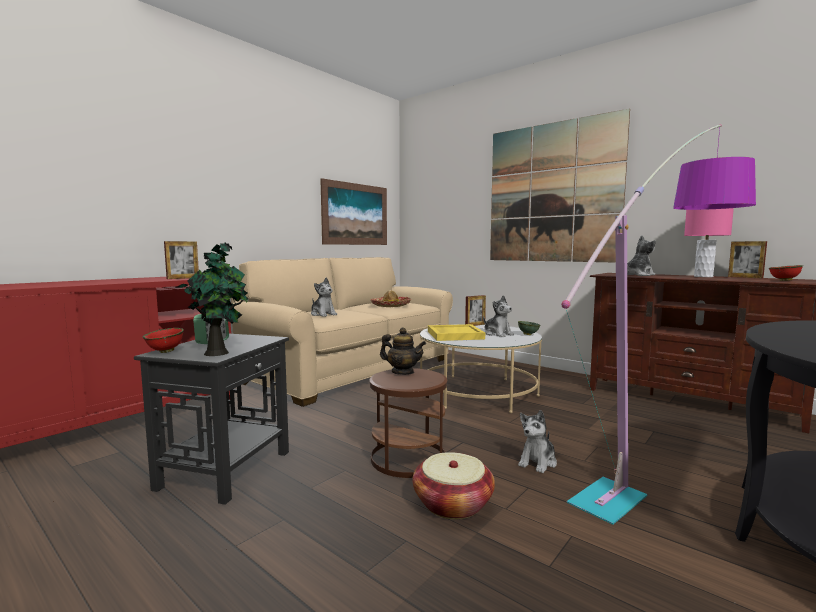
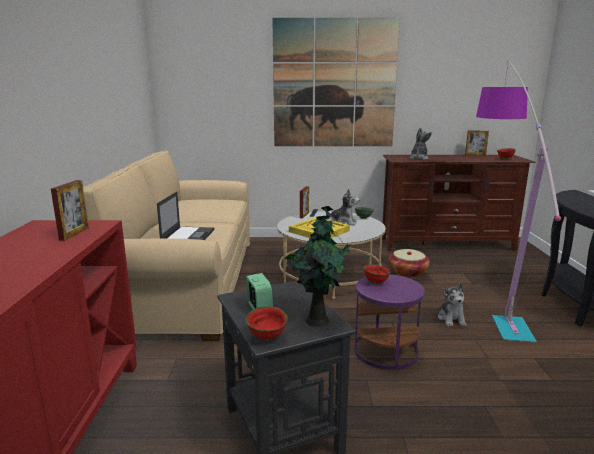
camera: 40 degrees left, 10 degrees up
(323, 314) = (188, 236): plush toy -> laptop
(355, 214) = (128, 101): picture -> none
(391, 306) = (213, 208): hat -> none
(402, 372) = (375, 282): teapot -> red bowl
(408, 458) = (385, 350): brown side table -> purple side table
(452, 504) = (463, 369): basket -> basket (407, 272)
(703, 276) = (455, 156): pink table lamp -> none

